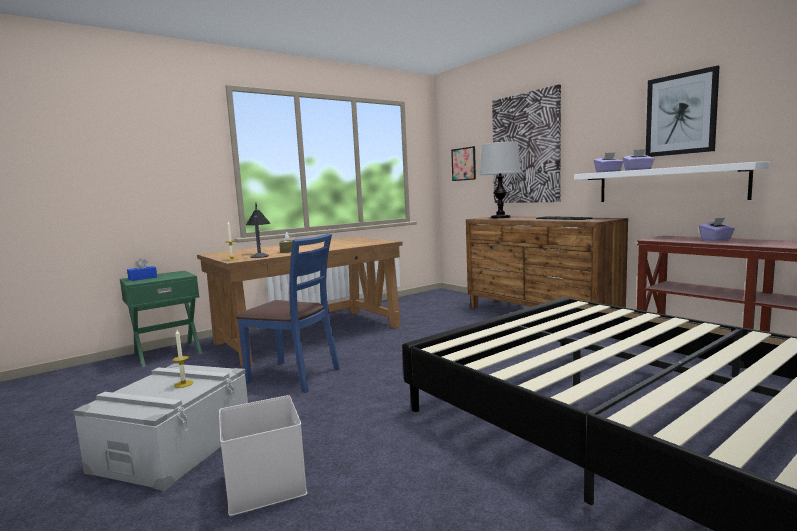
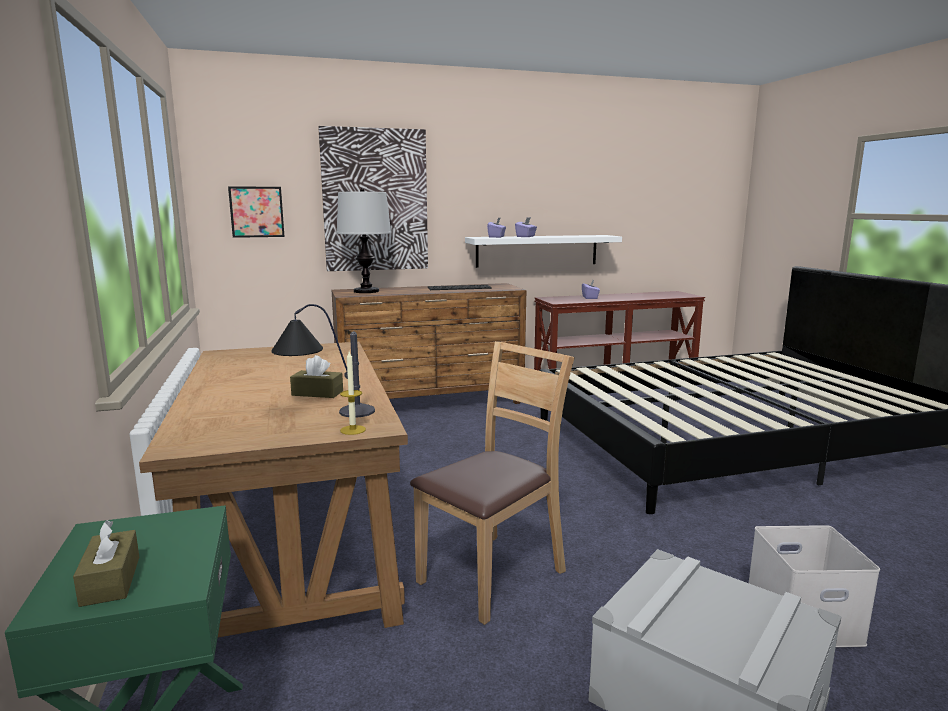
camera: 70 degrees left, 5 degrees up
(142, 278) = (111, 580): blue tissue box -> brown tissue box
(183, 384) = (706, 599): candle -> none
(294, 376) = (492, 575): blue chair -> brown chair
(681, 114) = (546, 187): picture -> none

